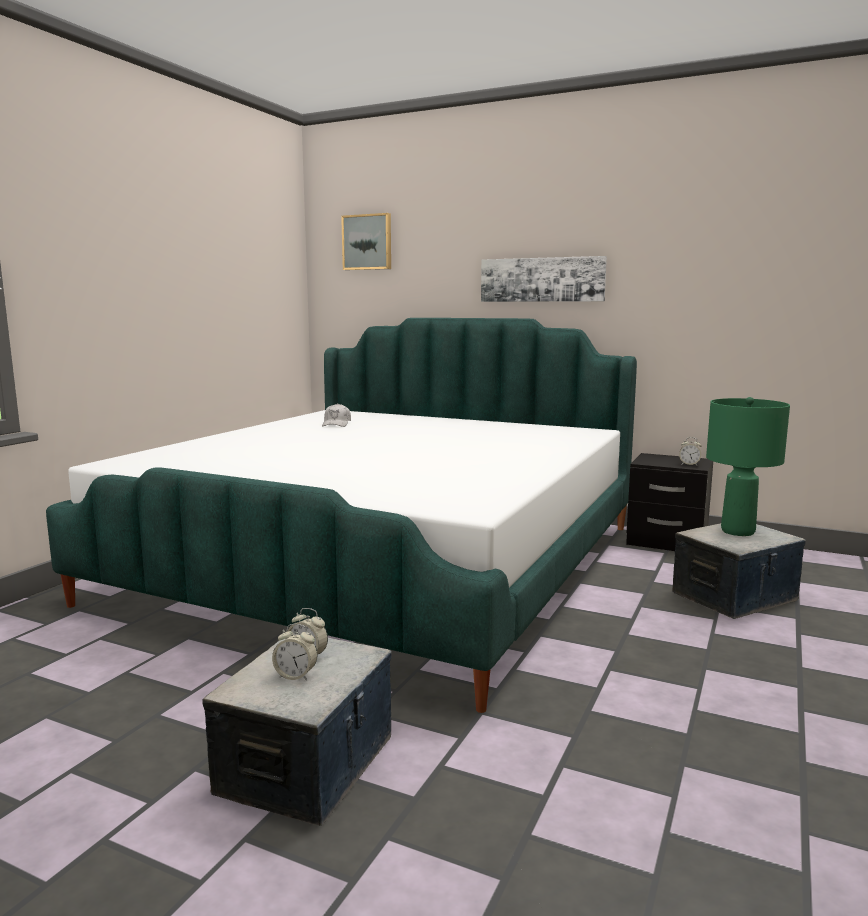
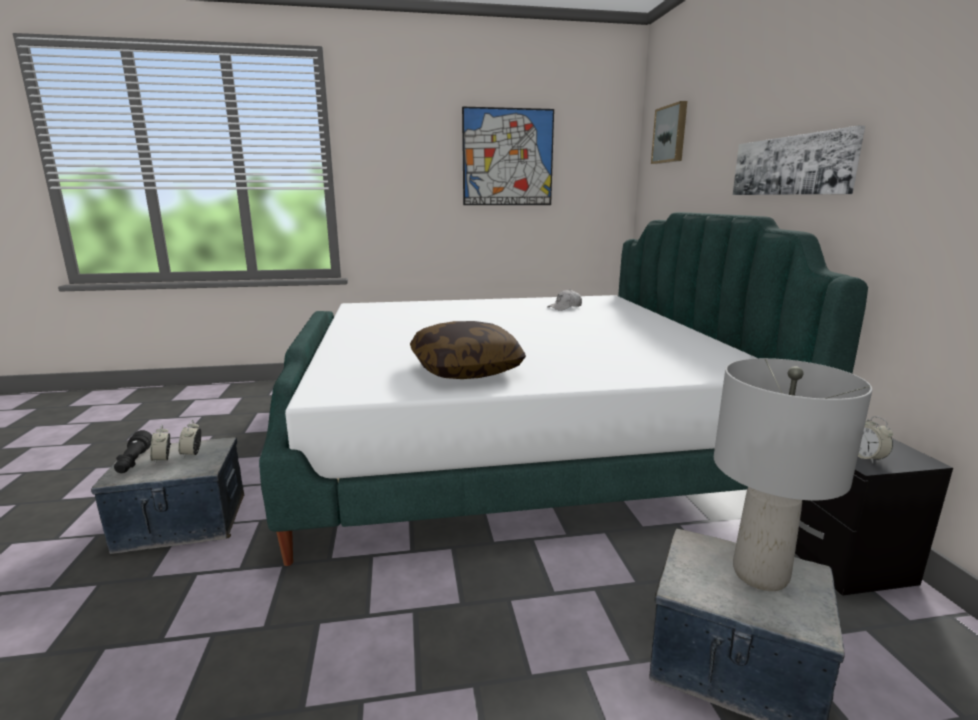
camera: 55 degrees right, 5 degrees up
(205, 254) = (508, 157): none -> picture
(271, 694) = (134, 461): none -> black flashlight
(476, 471) = (466, 369): none -> pillow
(737, 531) = (759, 574): green table lamp -> grey table lamp

